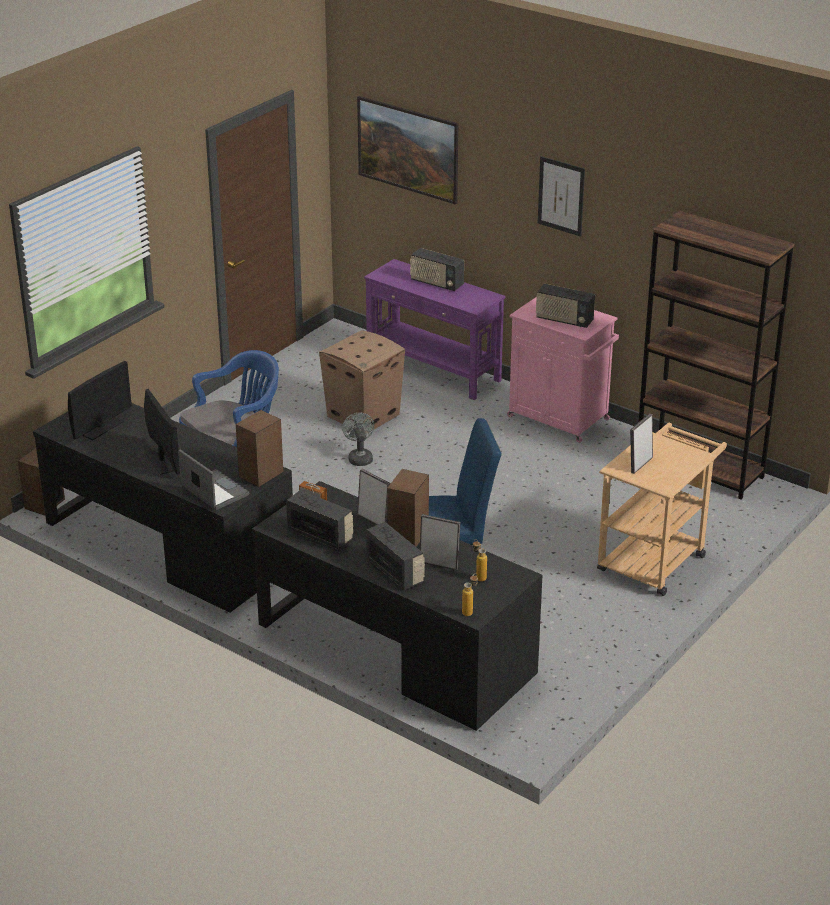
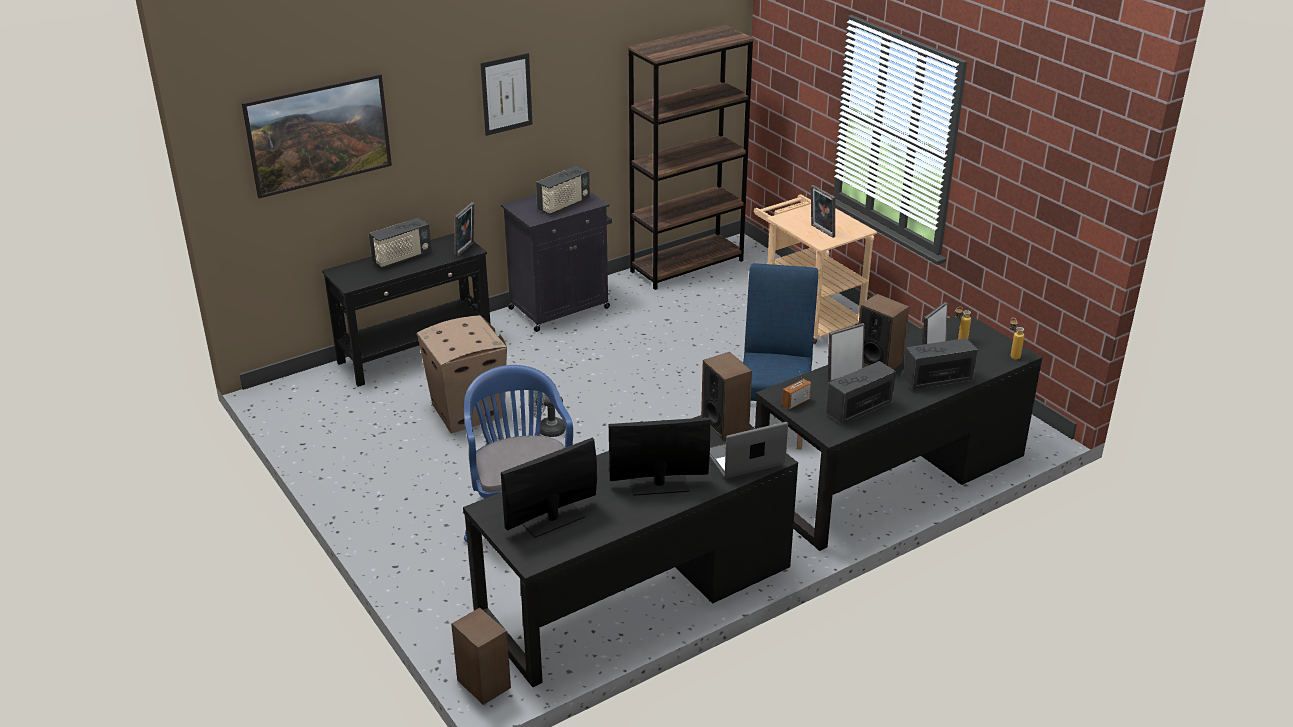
camera: 70 degrees left, 0 degrees up
(101, 427) = (553, 520): monitor -> monitor turned 90 degrees counterclockwise
(433, 371) = (416, 353): purple console table -> black console table
(472, 305) = (466, 250): none -> picture frame
(560, 419) = (561, 308): pink cabinet -> black cabinet

